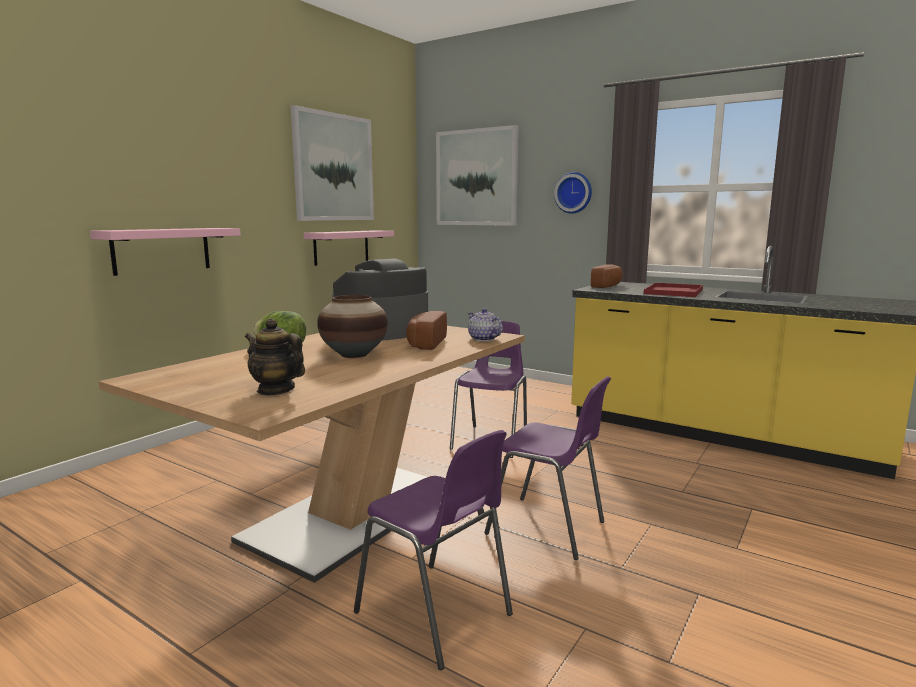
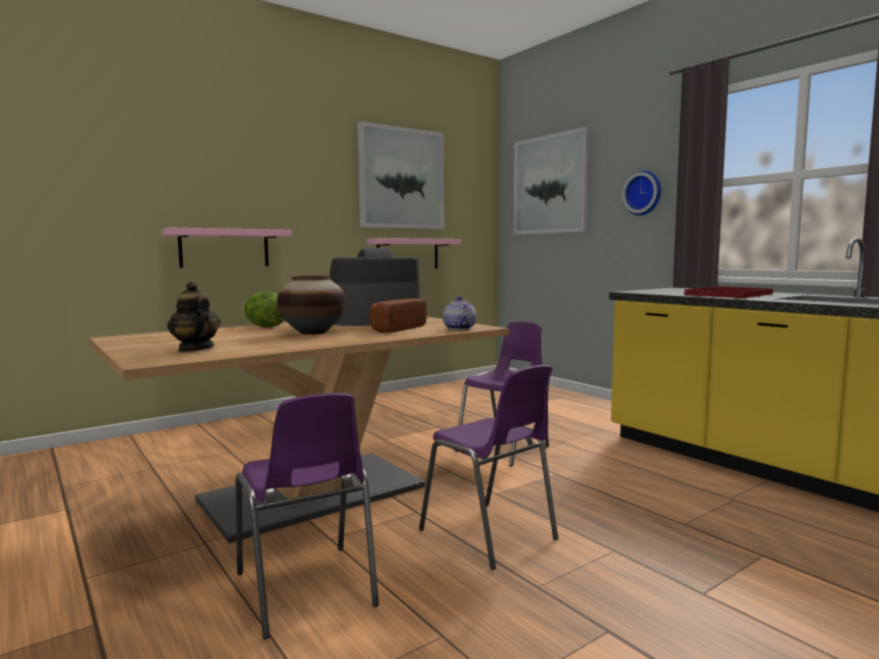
camera: 20 degrees right, 5 degrees down
(608, 286) = (660, 290): bread -> none

